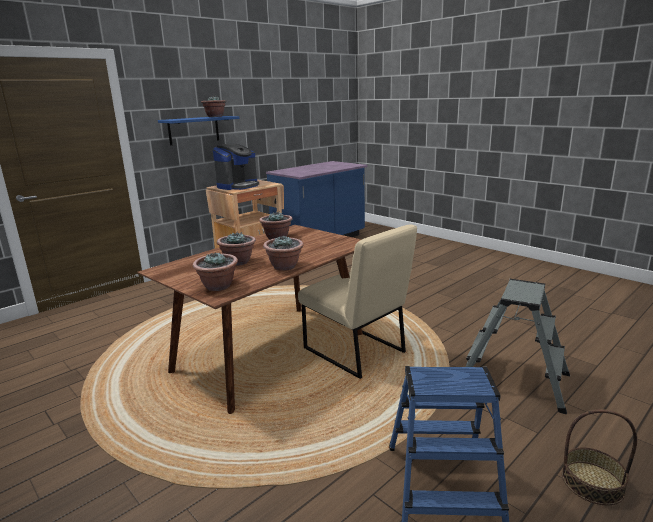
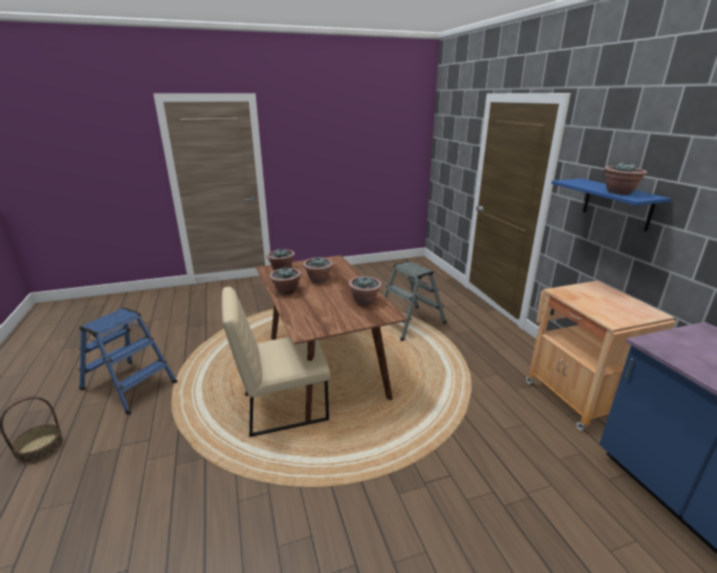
camera: 115 degrees right, 5 degrees up
(238, 186) = (596, 297): coffee machine -> none
(513, 380) = (134, 487): grey step ladder -> grey step ladder (410, 323)

